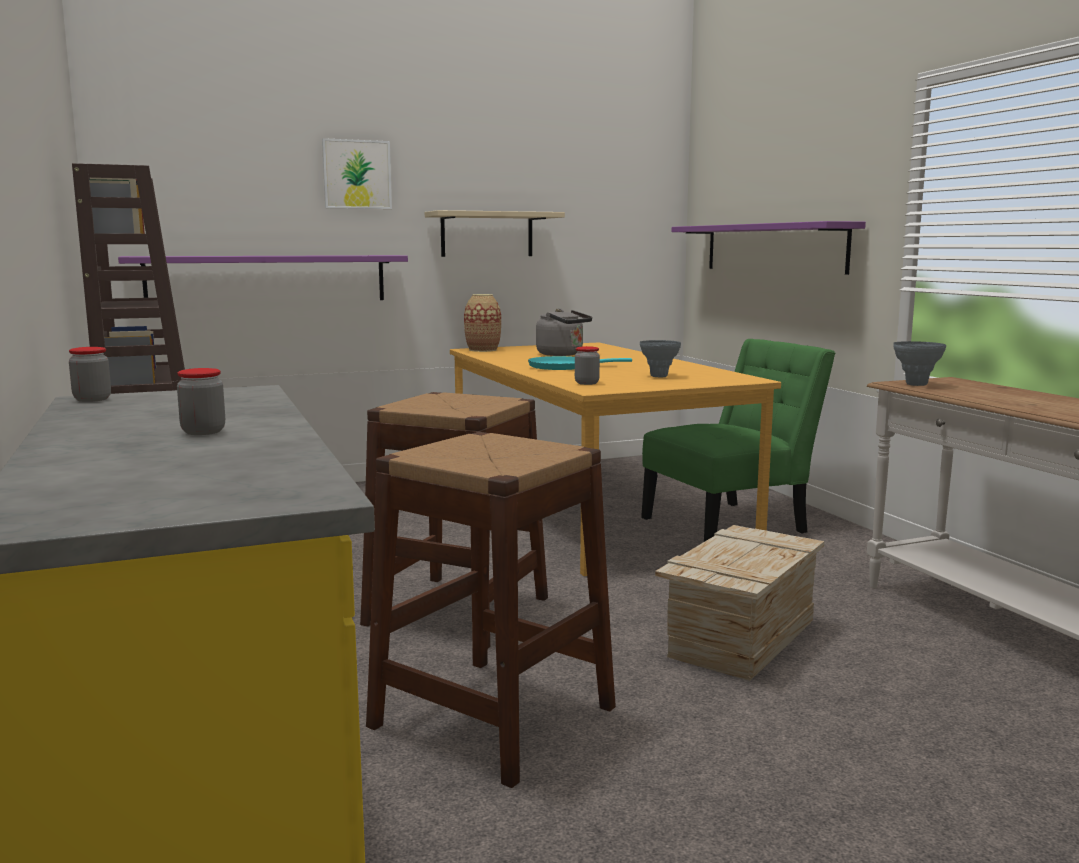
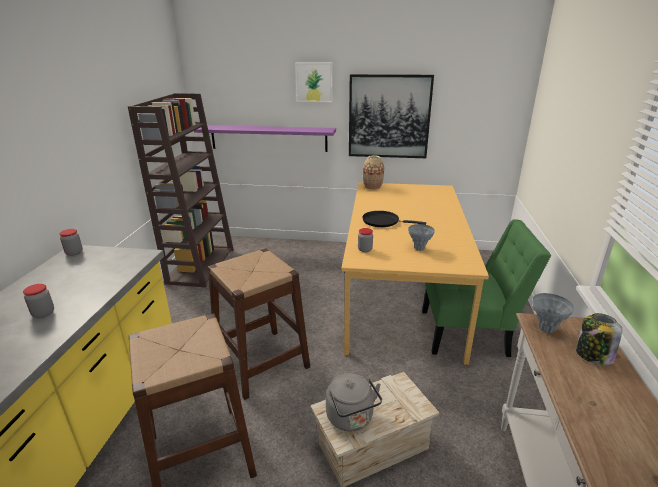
camera: 30 degrees right, 15 degrees up
(487, 234) = (389, 117): beige shelf -> picture
(562, 354) = (406, 202): grey kettle -> grey kettle (351, 419)
(563, 367) = (383, 221): turquoise frying pan -> black frying pan
(773, 248) = (560, 152): purple shelf -> none
(985, 389) = (593, 356): none -> jar

